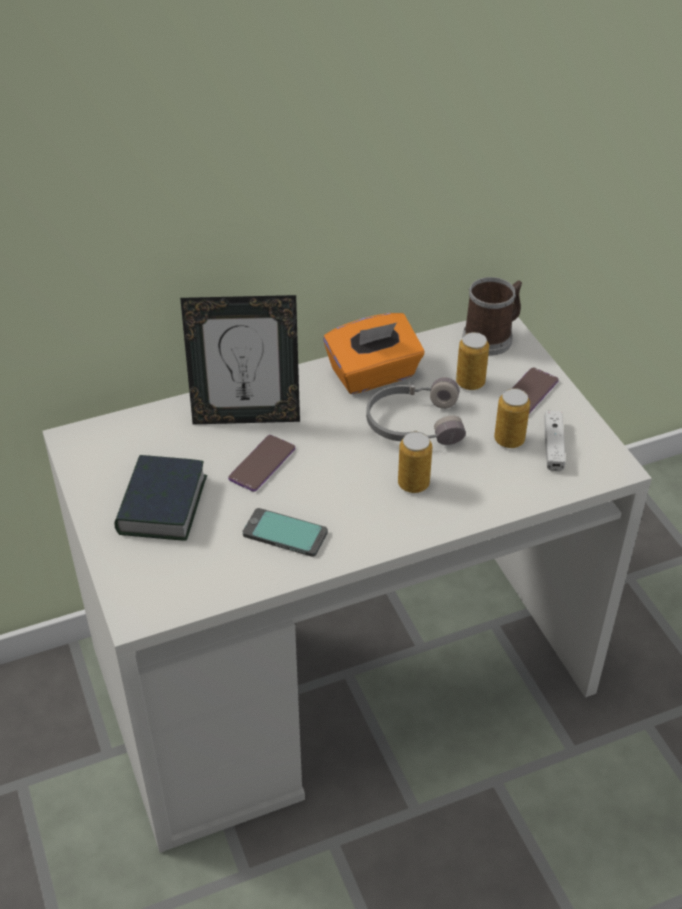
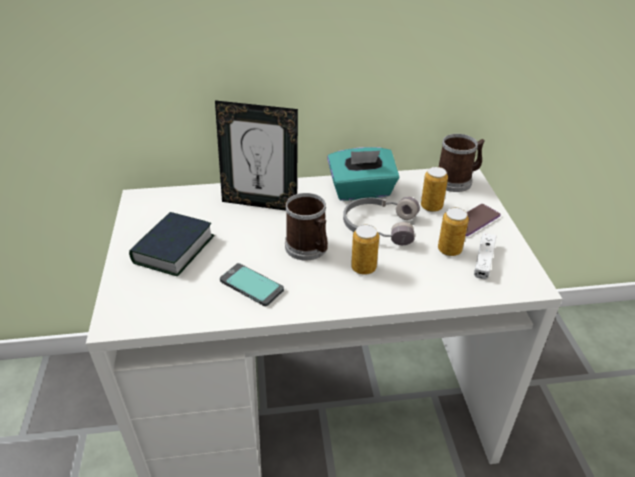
camera: 15 degrees right, 5 degrees down
(262, 464) = (257, 235): phone -> none
(337, 471) = (309, 249): none -> mug
(373, 375) = (361, 191): orange tissue box -> turquoise tissue box

